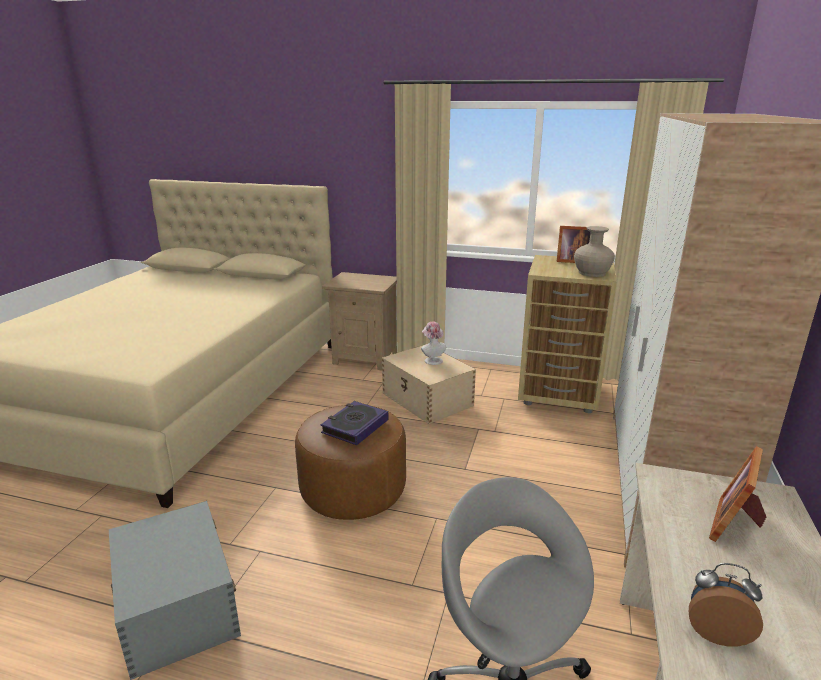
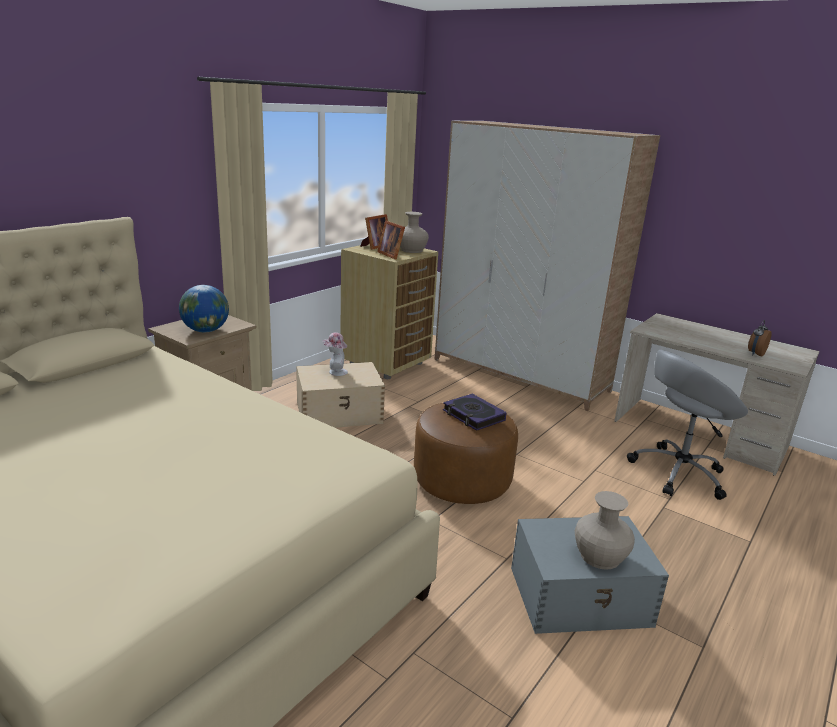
camera: 70 degrees left, 0 degrees up
(147, 563) = (600, 556): none -> beige vase
(353, 283) = (206, 331): none -> globe
(736, 523) = (685, 330): picture frame -> picture frame (391, 255)

